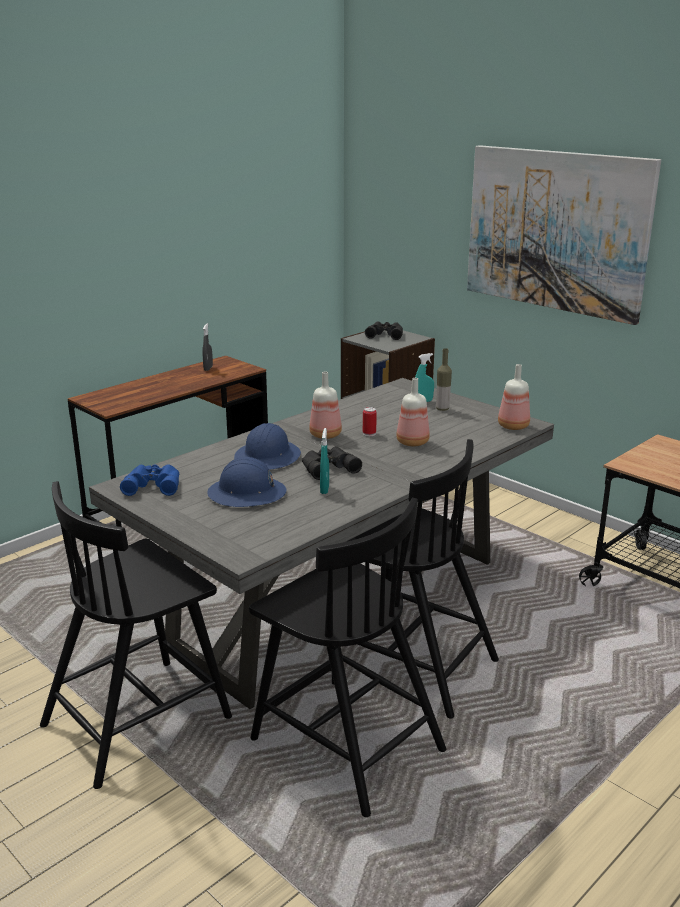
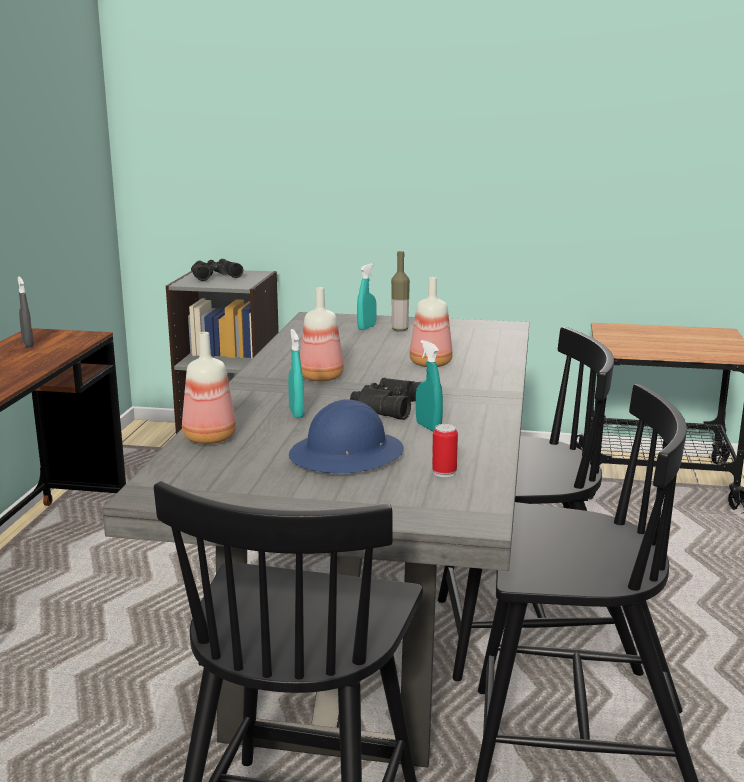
camera: 35 degrees left, 5 degrees down
(153, 485) = (200, 479): blue binoculars -> none
(268, 457) = (296, 413): blue hard hat -> turquoise spray bottle
(369, 433) = (368, 366): can -> can (444, 472)
(512, 426) = (497, 330): bottle -> bottle (208, 438)
(556, 231) = (435, 115): picture -> none

